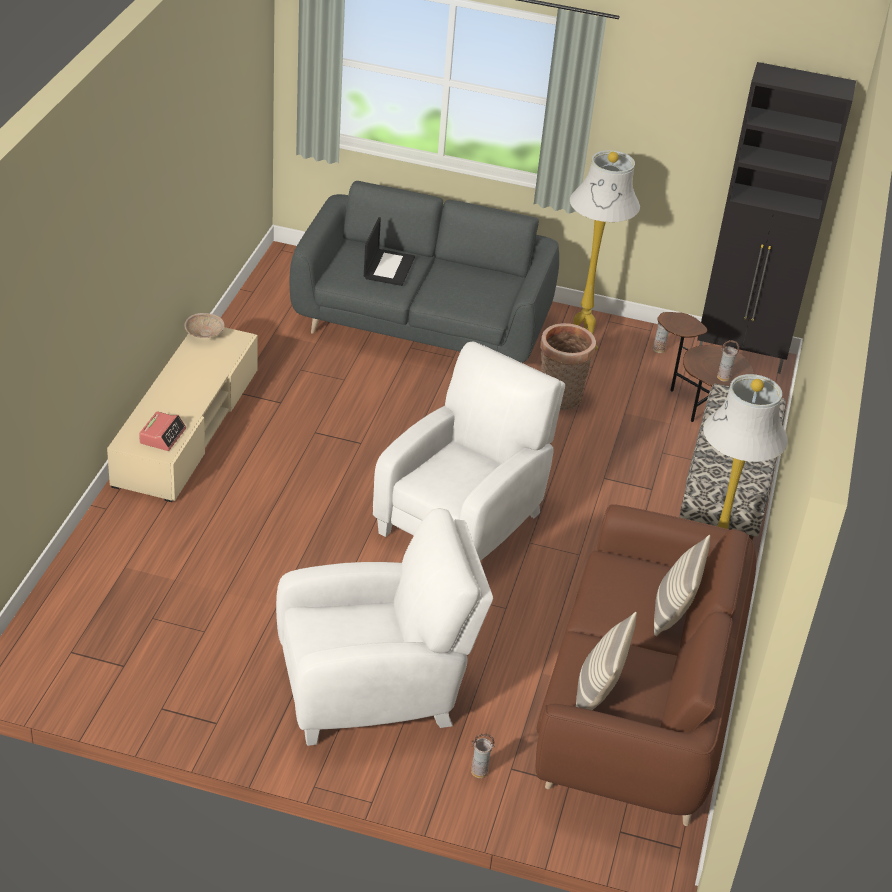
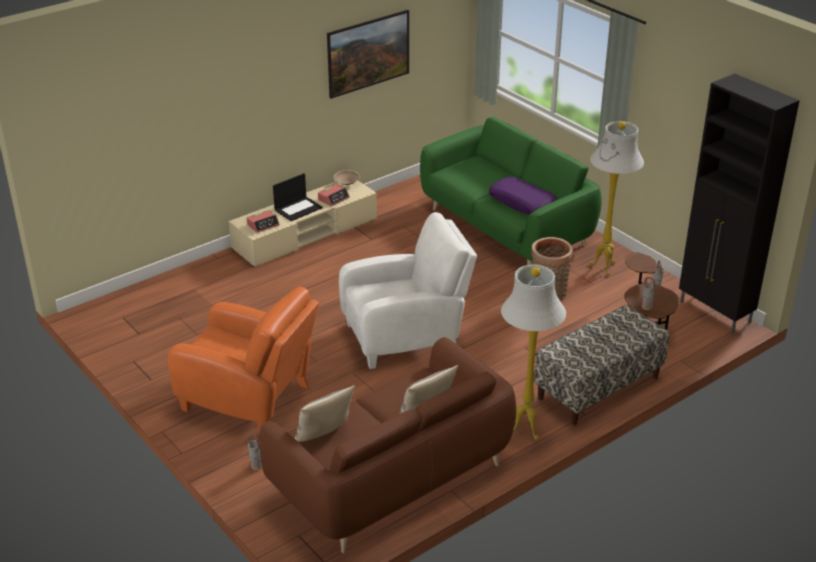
camera: 40 degrees right, 5 degrees down
(204, 159) = (369, 69): none -> picture
(212, 363) = (333, 198): none -> alarm clock
(374, 689) = (250, 400): white armchair -> orange armchair
(388, 267) = (483, 176): laptop -> laptop (298, 208)
(422, 326) = (506, 227): grey sofa -> green sofa
(472, 289) = (522, 202): none -> purple pillow

